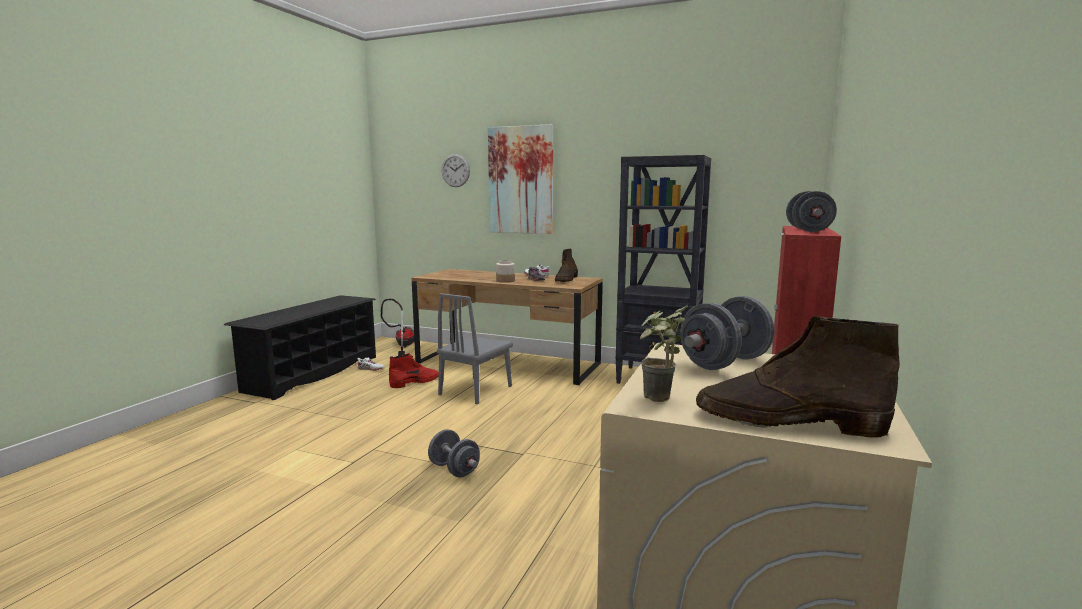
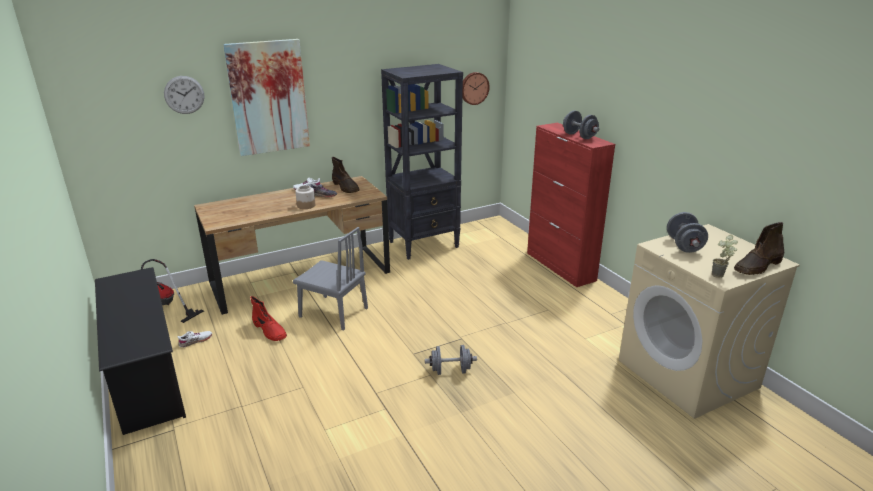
camera: 50 degrees left, 15 degrees up
(415, 382) = (270, 331): red boot -> red boot turned 135 degrees clockwise
(475, 390) = (333, 312): grey chair -> grey chair turned 45 degrees counterclockwise
(767, 195) = (474, 88): none -> wall clock

